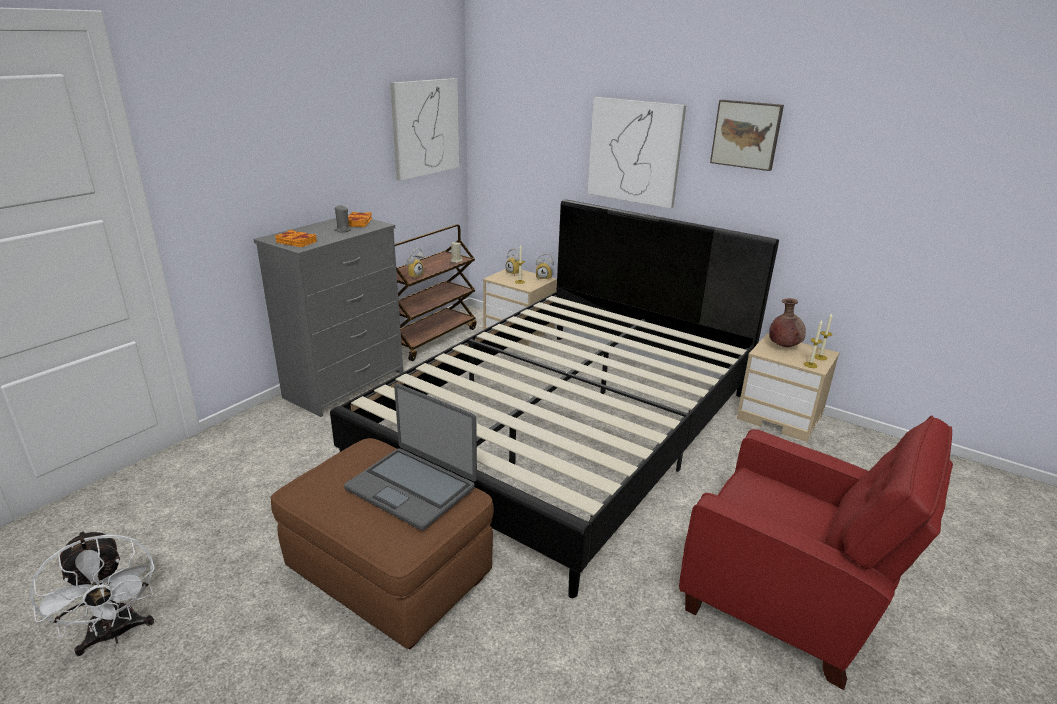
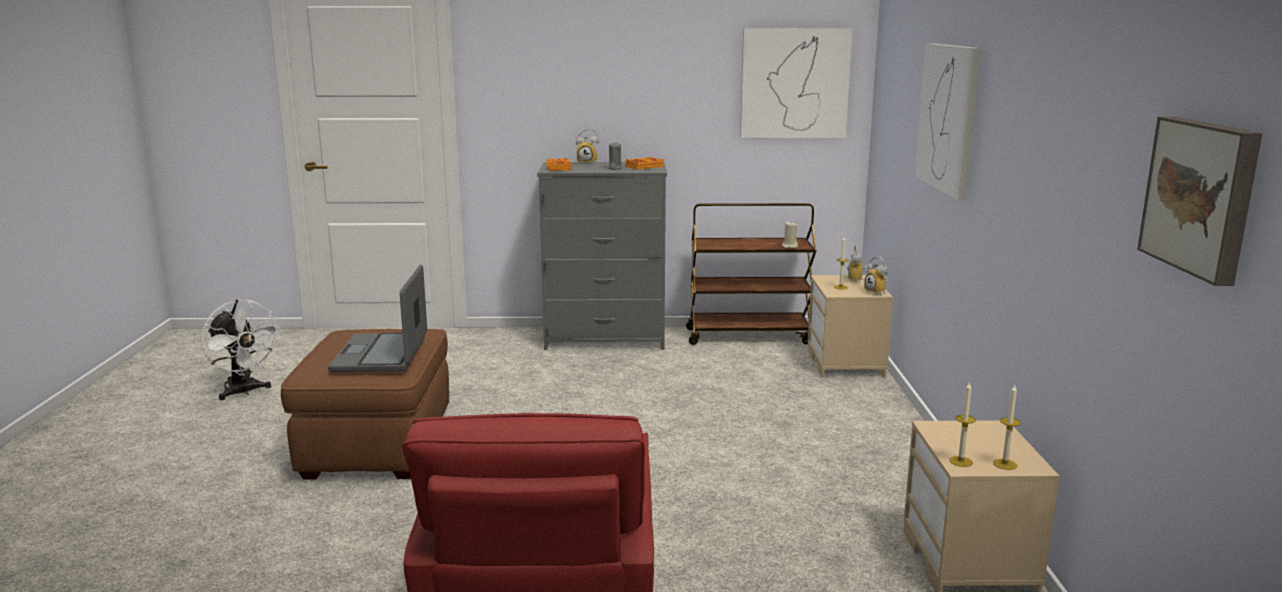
camera: 55 degrees right, 10 degrees down
(115, 634) = (244, 392): white fan -> white fan turned 60 degrees counterclockwise
(414, 276) = (717, 246): alarm clock -> alarm clock (587, 163)
(566, 429) = (694, 443): black bed -> none
(746, 134) = (1015, 88): picture -> picture (1202, 196)
(783, 346) = (984, 436): brown vase -> none

